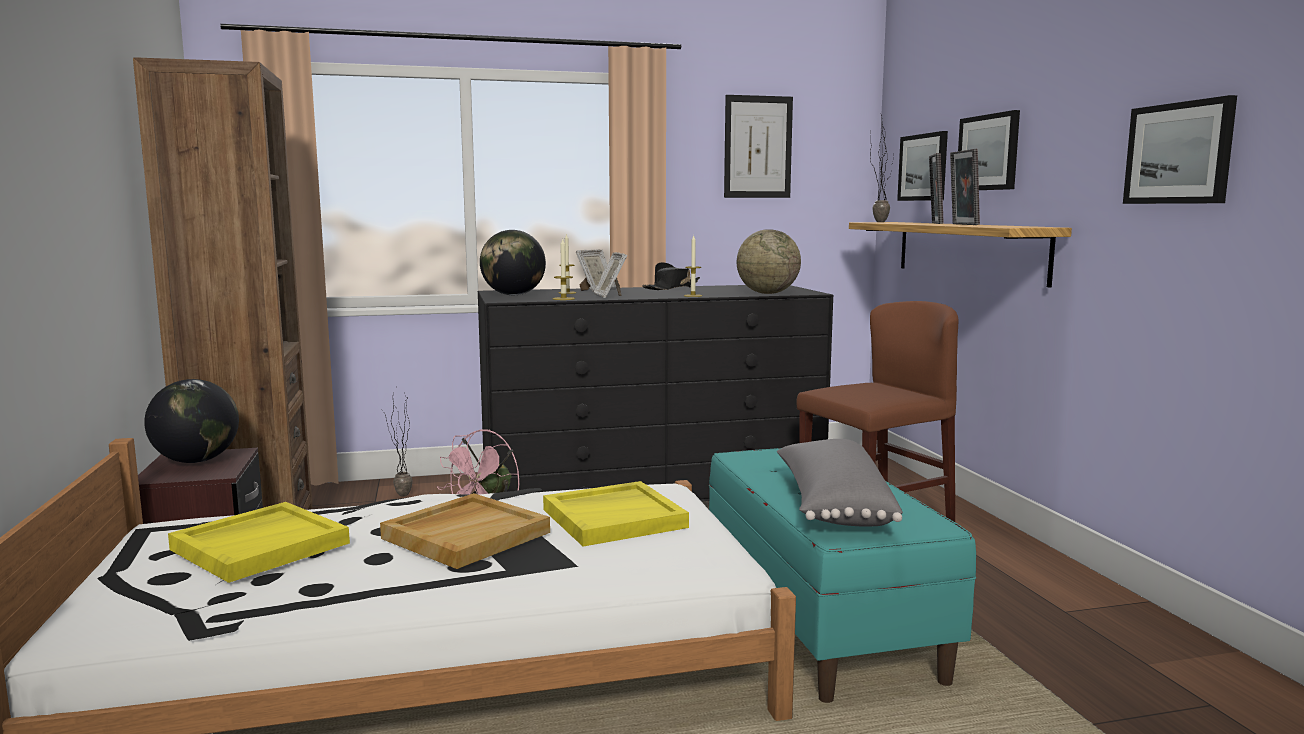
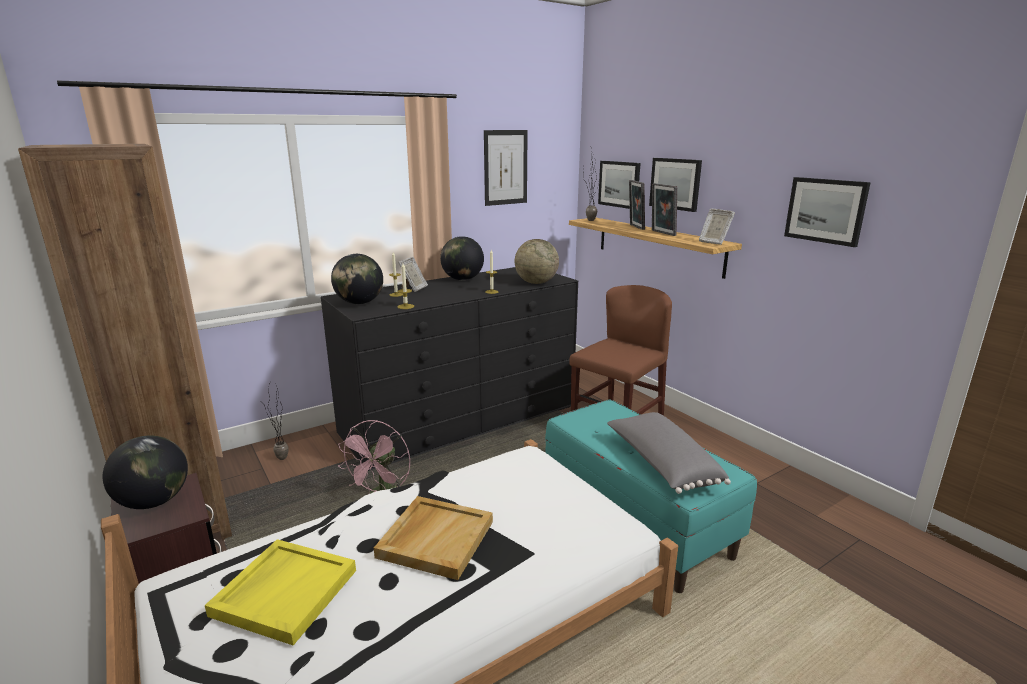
camera: 20 degrees left, 10 degrees up
(610, 296) = (435, 299): picture frame -> picture frame (713, 242)
(614, 518) = (521, 494): yellow tray -> none
(671, 288) = (462, 279): black hat -> globe

